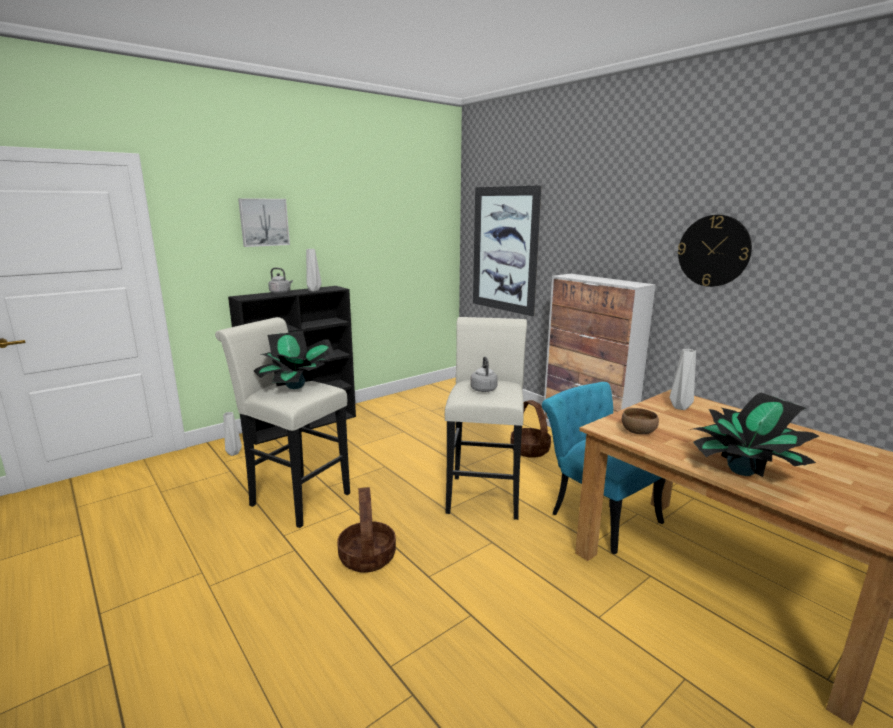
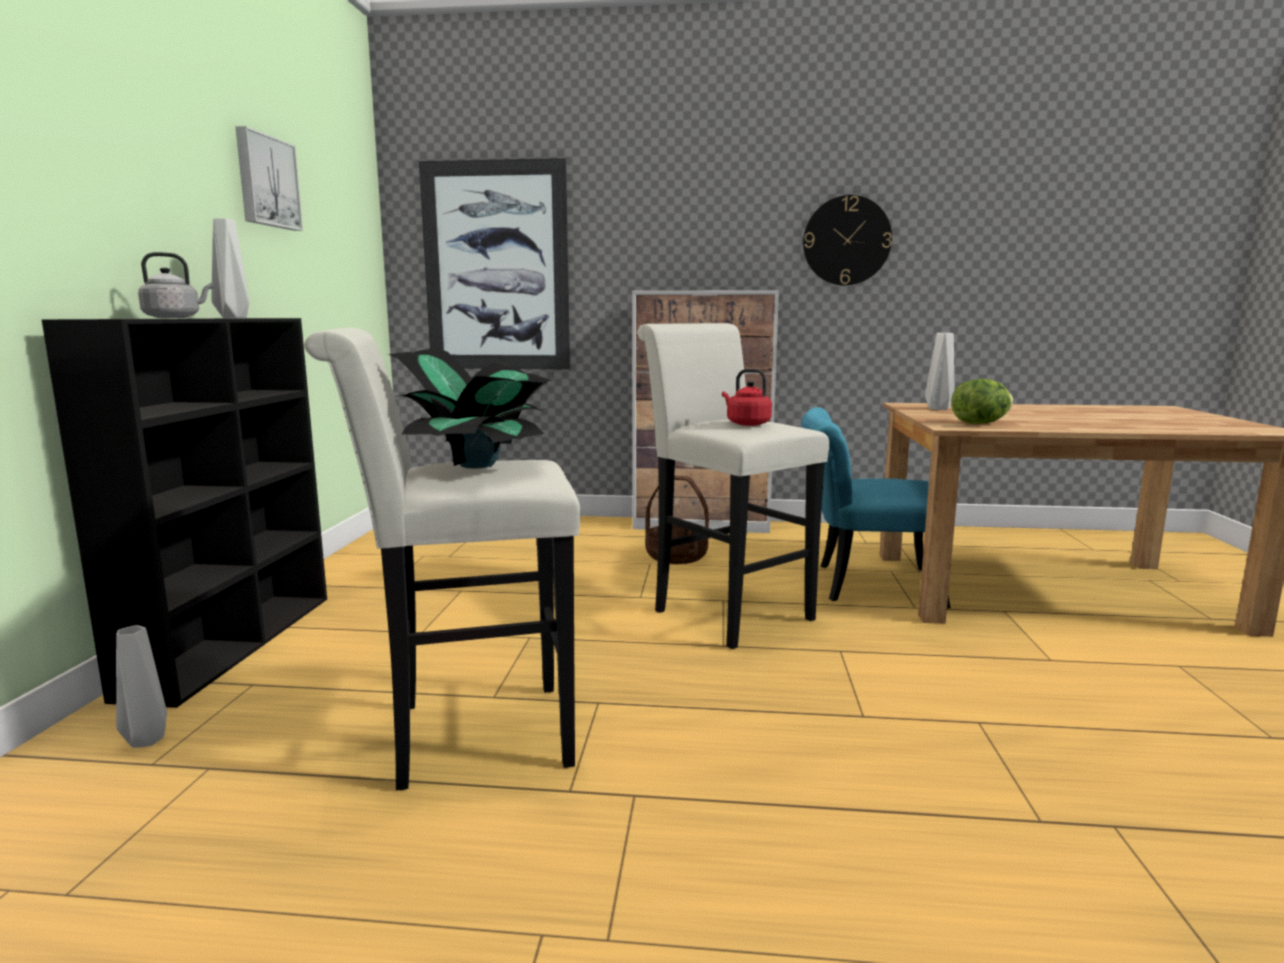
camera: 45 degrees left, 5 degrees down
(263, 222) = (96, 138): picture -> picture (266, 182)
(368, 557) = (754, 740): basket -> none
(483, 389) = (746, 424): grey kettle -> red kettle
(638, 431) = (980, 423): brown bowl -> lettuce
(743, 471) = (1119, 426): potted plant -> none

